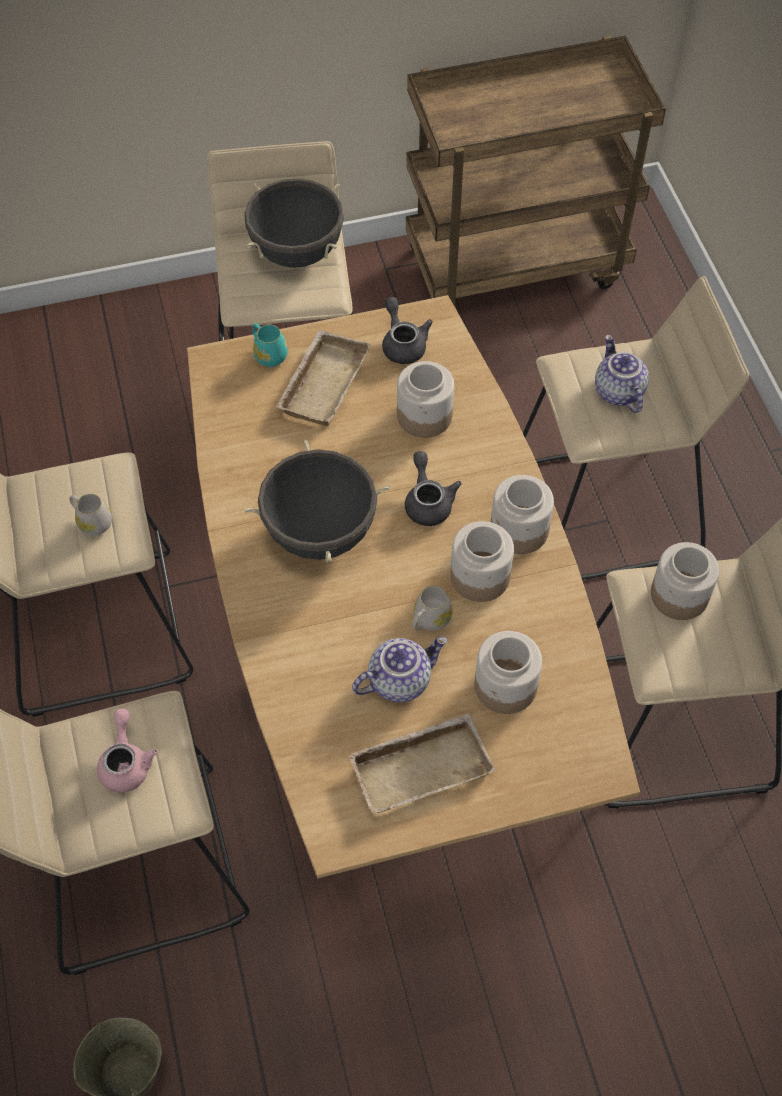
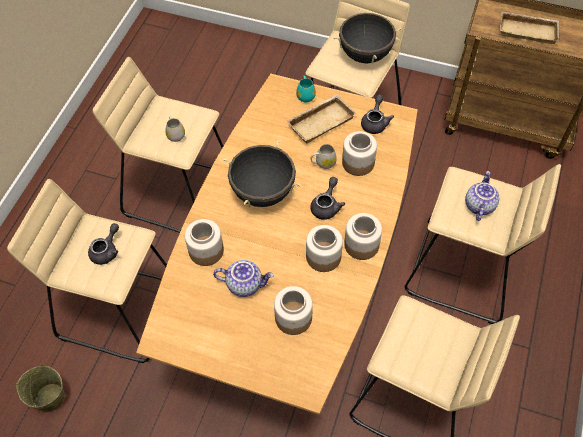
camera: 35 degrees right, 0 degrees up
(126, 762) = (107, 250): pink teapot -> grey teapot
(421, 765) = (223, 331): beige tray -> beige tray (528, 30)
(429, 620) = (281, 264): white mug -> white mug (323, 163)
(678, 595) = (429, 328): jar -> jar (205, 250)

